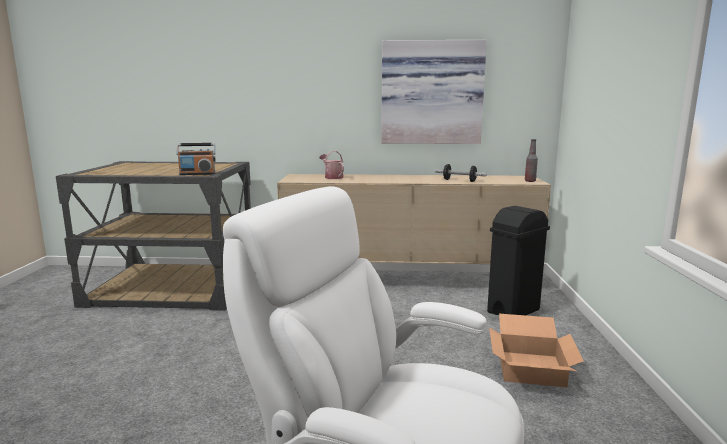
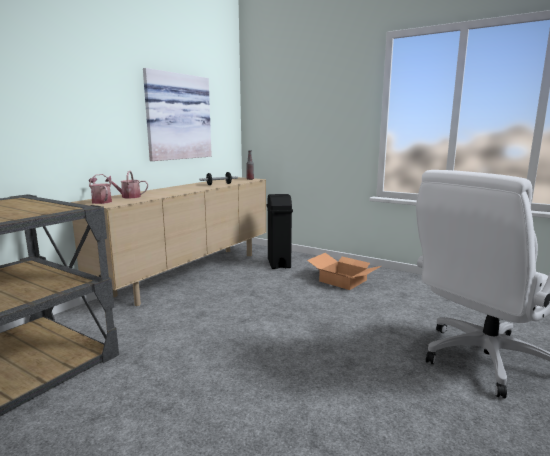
camera: 60 degrees left, 0 degrees up
(197, 174) = (63, 209): radio -> none
(300, 177) = (100, 201): none -> watering can

